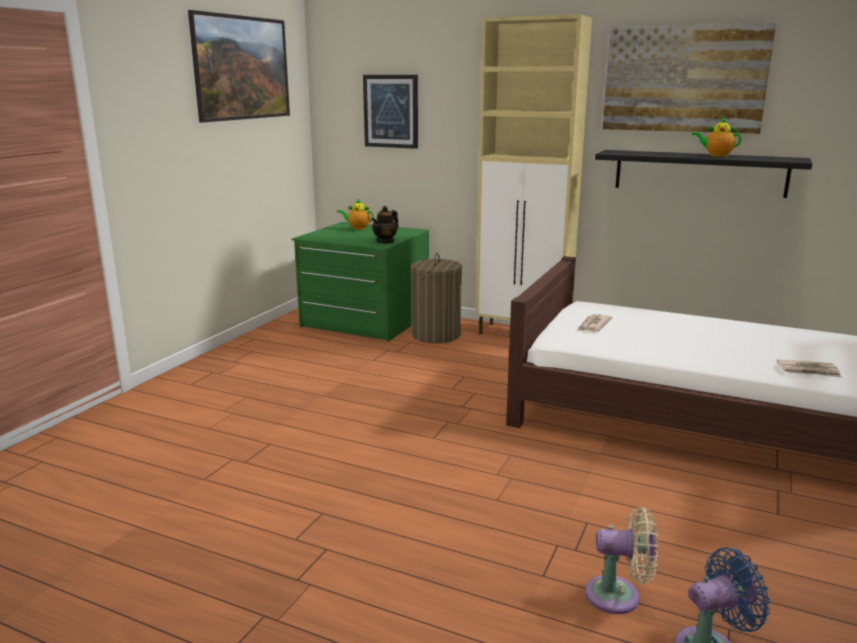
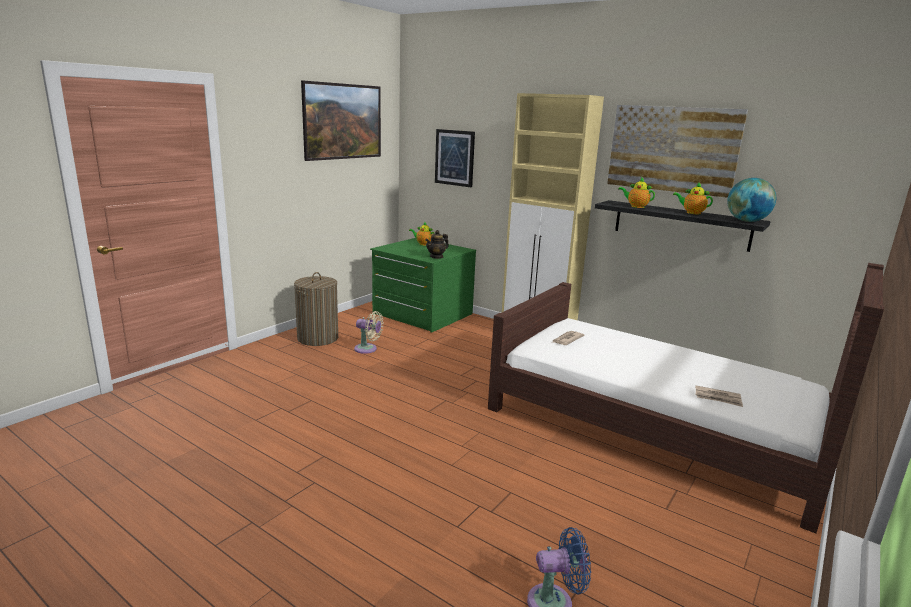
camera: 10 degrees right, 0 degrees up
(436, 335) = (469, 331): laundry basket -> laundry basket (318, 338)
(618, 596) = (505, 551): beige fan -> beige fan (368, 349)
(646, 153) = (636, 206): none -> teapot
(787, 159) = (747, 221): none -> globe

